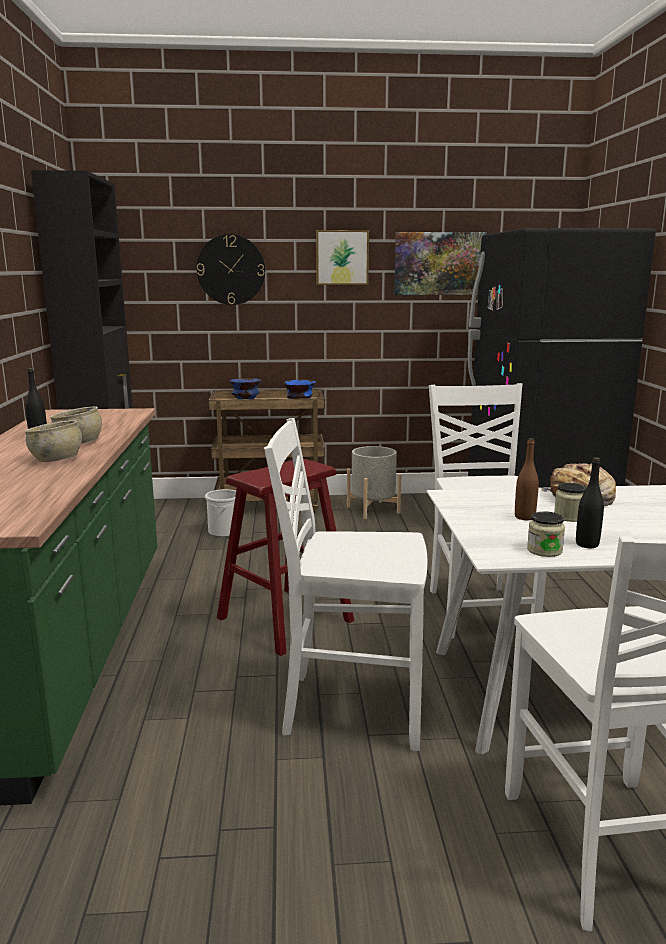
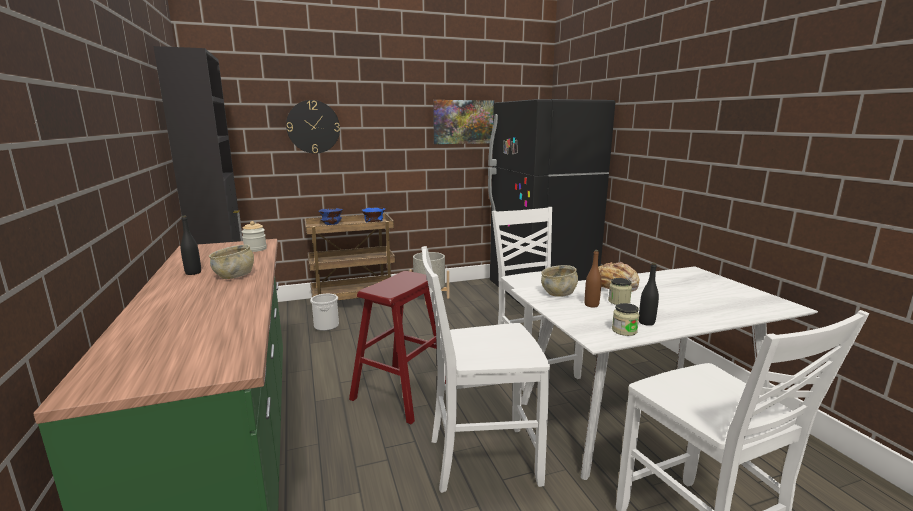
camera: 15 degrees left, 0 degrees up
(57, 459) = (225, 294): beige bowl -> beige bowl (558, 293)
(121, 418) = (255, 249): none -> jar
(342, 257) = (396, 117): picture -> none

